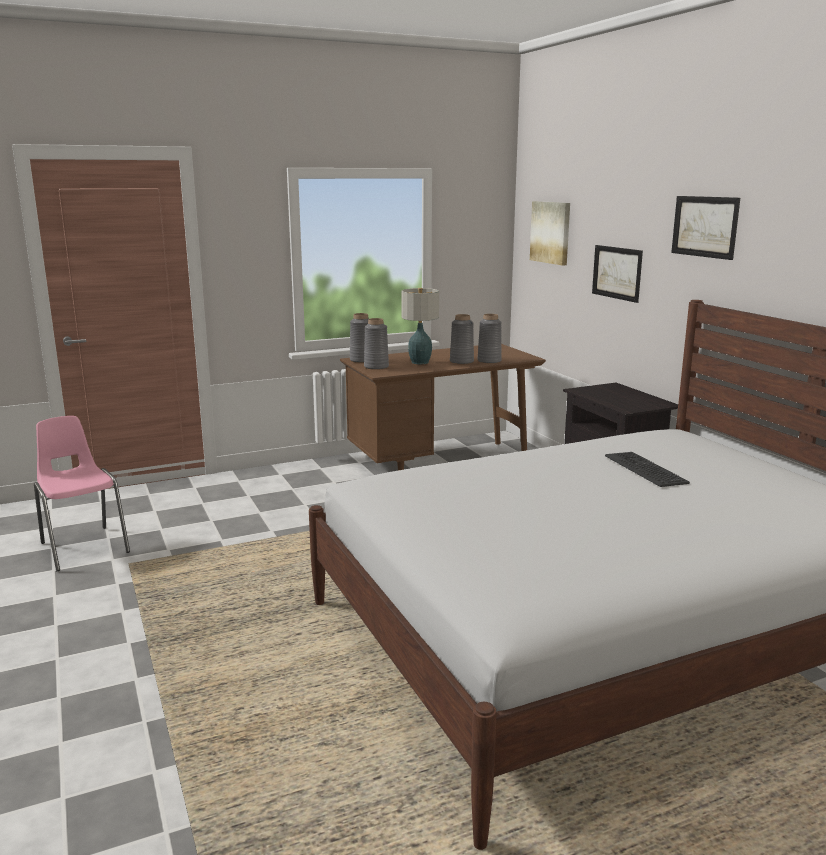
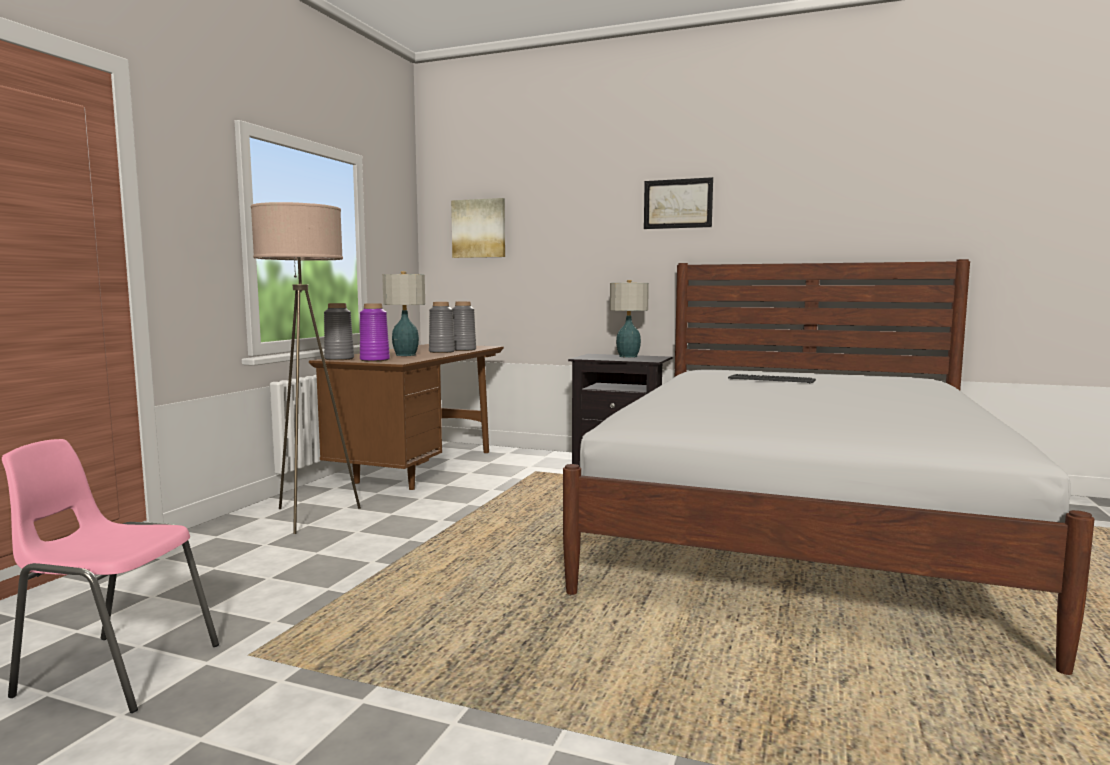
camera: 45 degrees left, 10 degrees down
(304, 483) = (311, 516): none -> beige floor lamp
(376, 367) = (374, 360): grey vase -> purple vase
(617, 272) = (576, 255): picture -> none
(633, 396) = (628, 356): none -> table lamp

